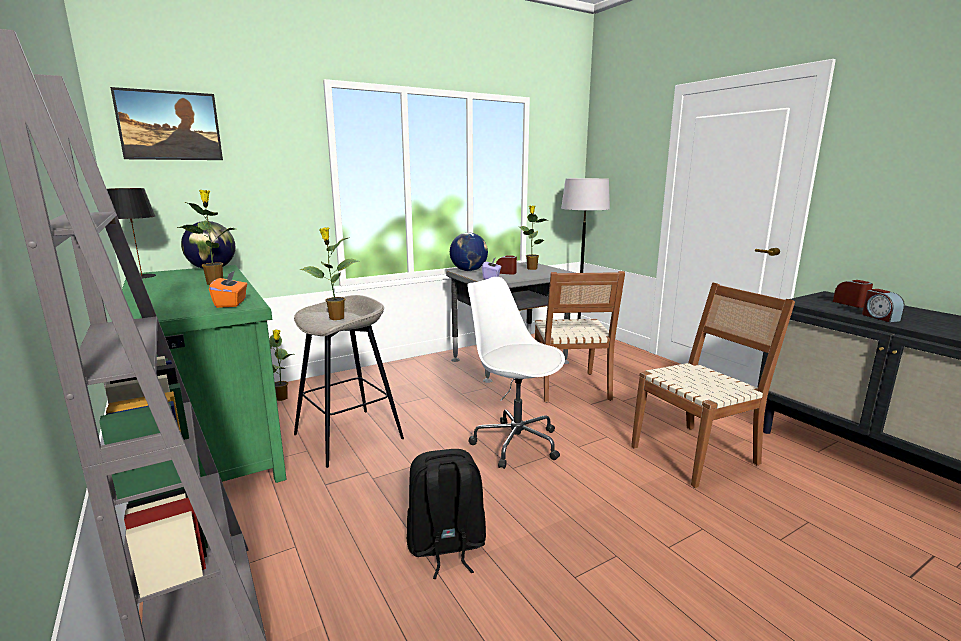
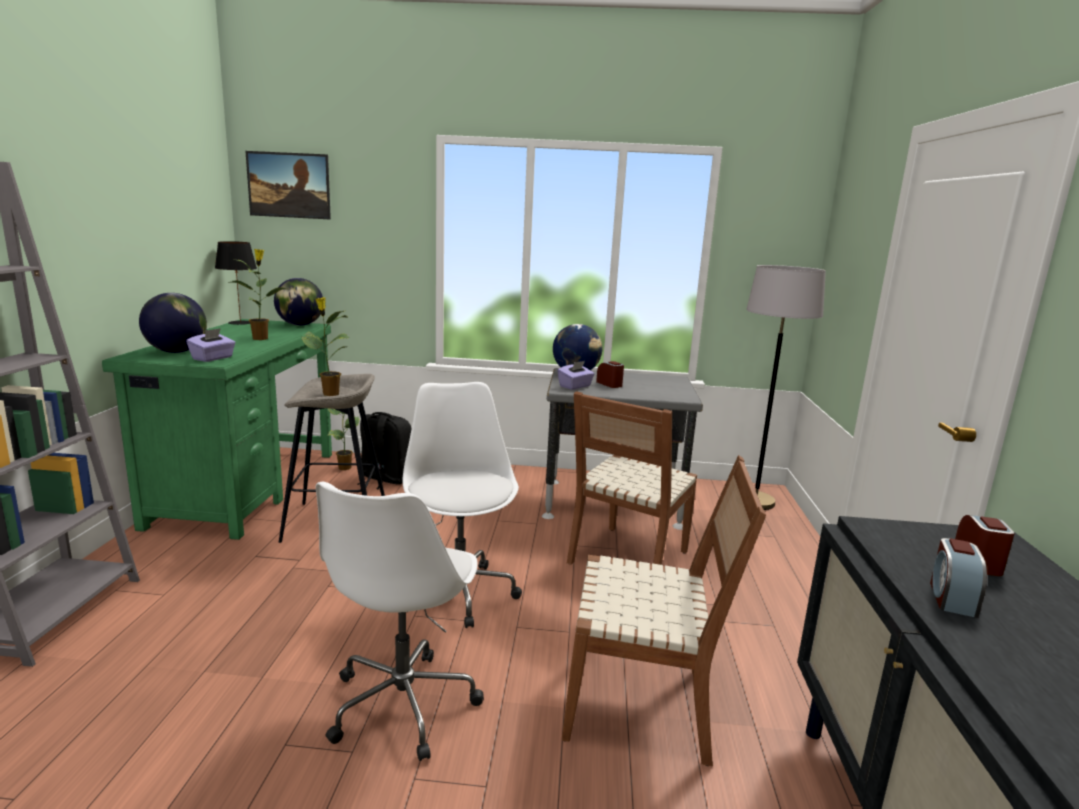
camera: 35 degrees right, 0 degrees up
(172, 306) = (176, 352): none -> globe
(231, 303) = (213, 358): orange tissue box -> purple tissue box
(446, 547) = (243, 654): black backpack -> black backpack (384, 479)
(531, 268) = (658, 385): potted plant -> none
(599, 519) = (401, 708): none -> white office chair

